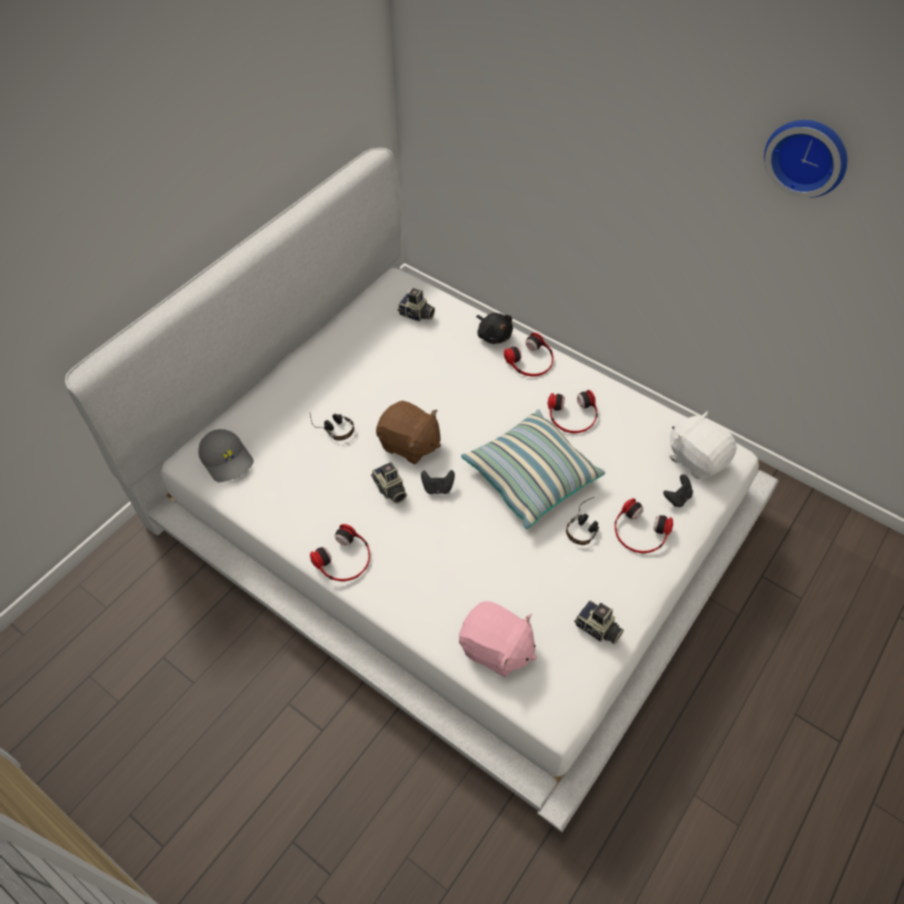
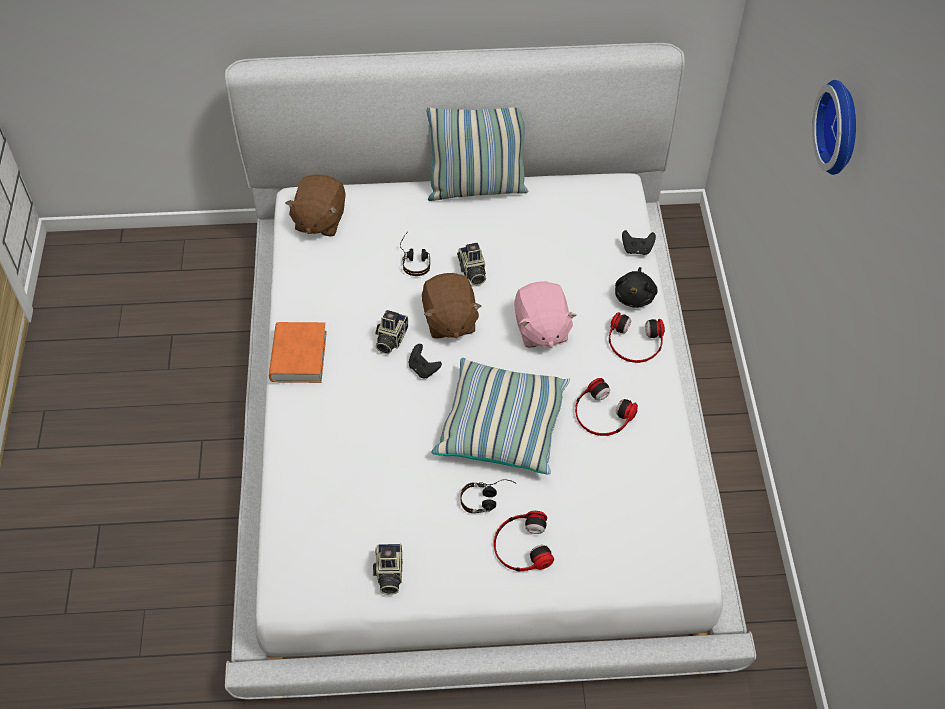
camera: 50 degrees right, 0 degrees up
(227, 459) = (319, 220): grey cap -> brown plush toy
(309, 350) = (477, 188): none -> pillow
(344, 559) = (298, 356): headphones -> orange book
(416, 315) = (594, 227): camera -> camera (472, 272)
(496, 649) = (307, 512): pink plush toy -> pink plush toy (541, 329)
(677, 498) = (590, 553): black game controller -> black game controller (637, 249)
(696, 458) = (656, 543): white plush toy -> none
(807, 156) = (899, 310): wall clock -> wall clock (842, 127)

